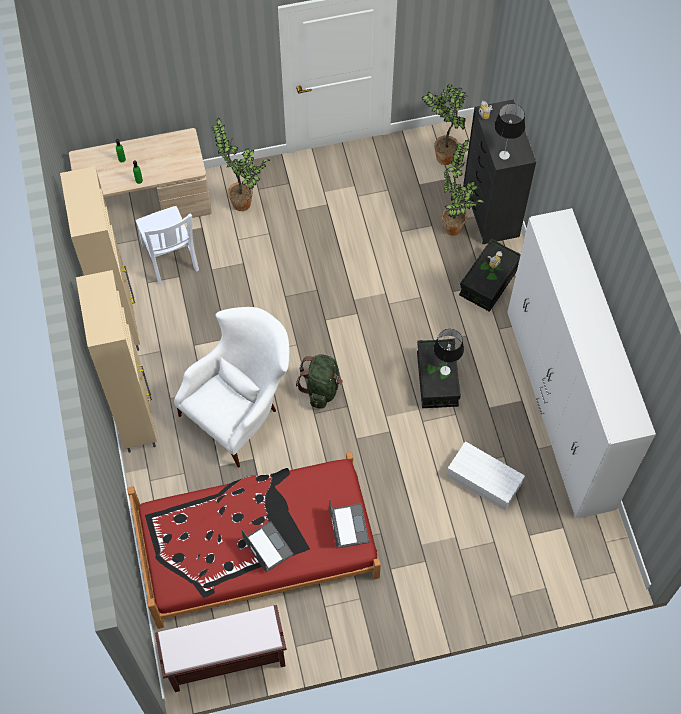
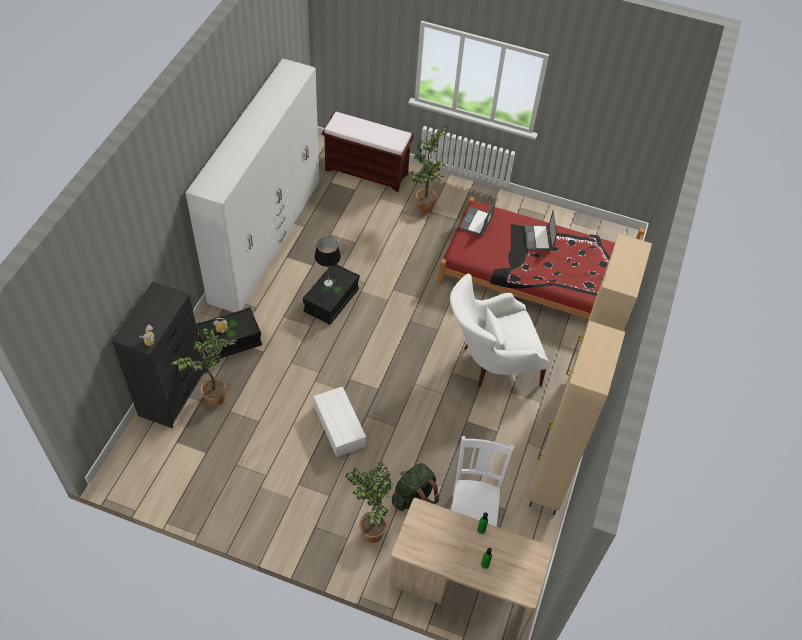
camera: 150 degrees left, 10 degrees down
(225, 660) = (594, 230): brown bench -> brown bench (367, 171)
(321, 388) = (419, 343): green backpack -> green backpack (414, 497)
(443, 155) = (160, 466): potted plant -> potted plant (425, 209)
(485, 480) = (354, 229): white storage box -> white storage box (338, 426)
(504, 155) = (171, 300): table lamp -> none

